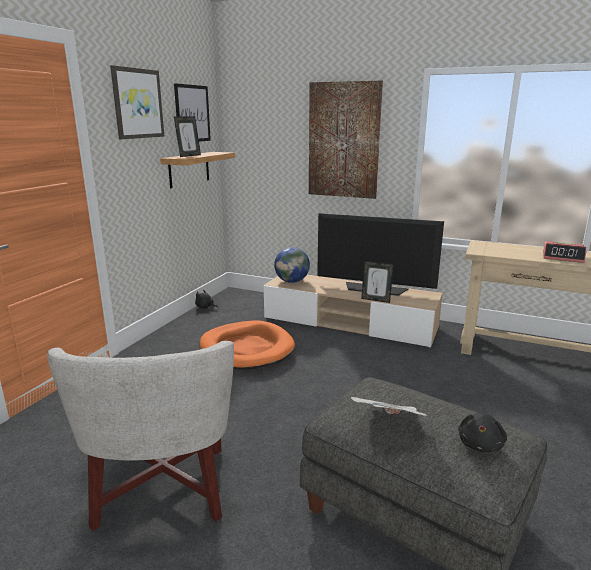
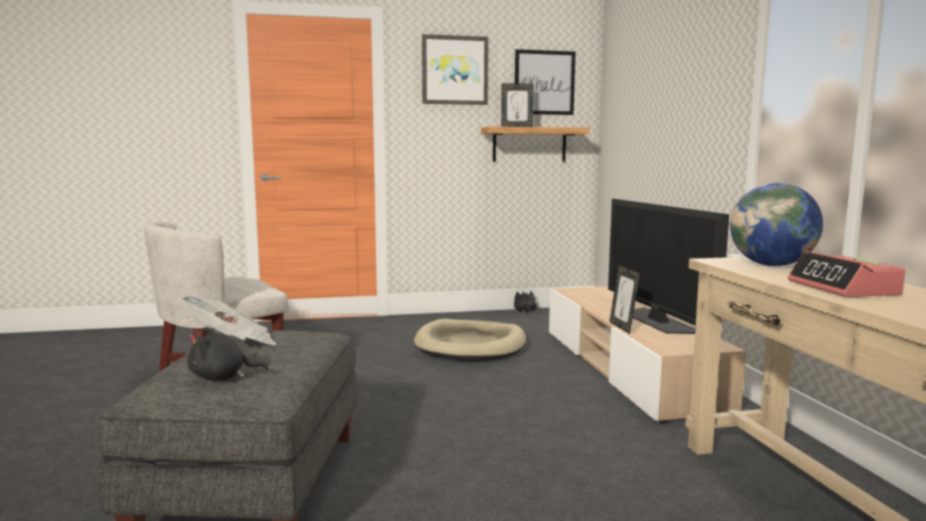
camera: 55 degrees right, 10 degrees down
(246, 349) = (470, 346): orange dog bed -> beige dog bed
(292, 281) = (588, 293): globe -> globe (772, 265)
(344, 140) = (684, 101): picture -> none

